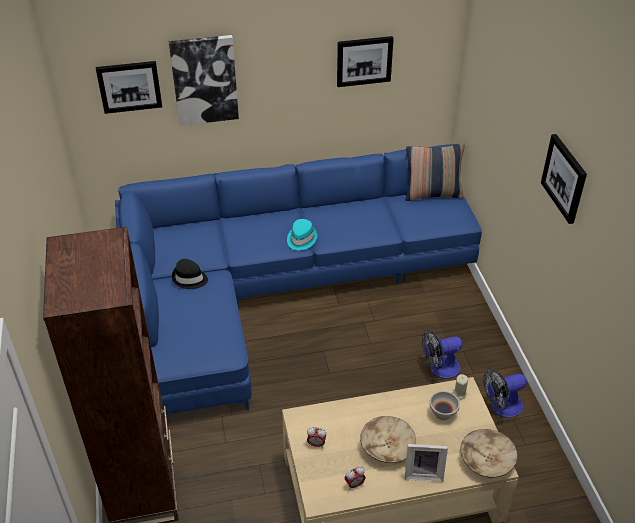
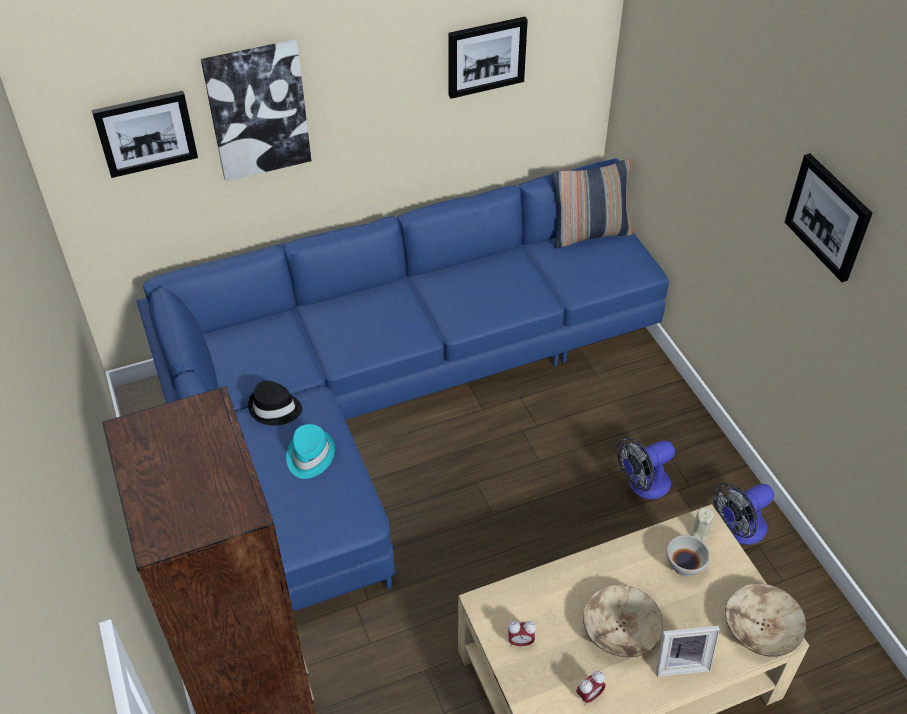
camera: 10 degrees left, 5 degrees up
(301, 239) = (422, 325): turquoise hat -> turquoise hat (309, 455)

